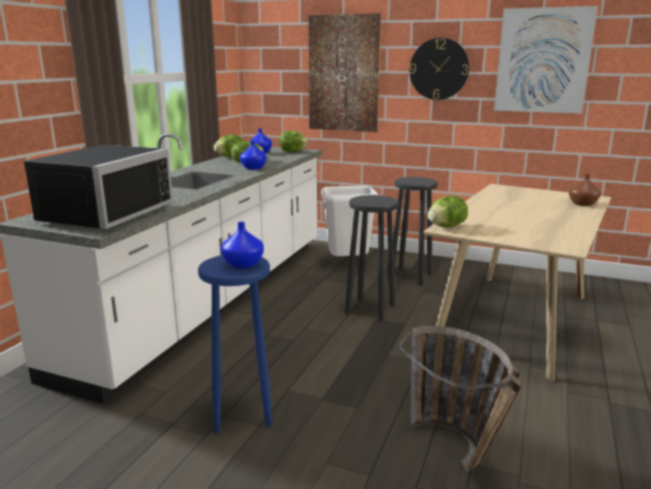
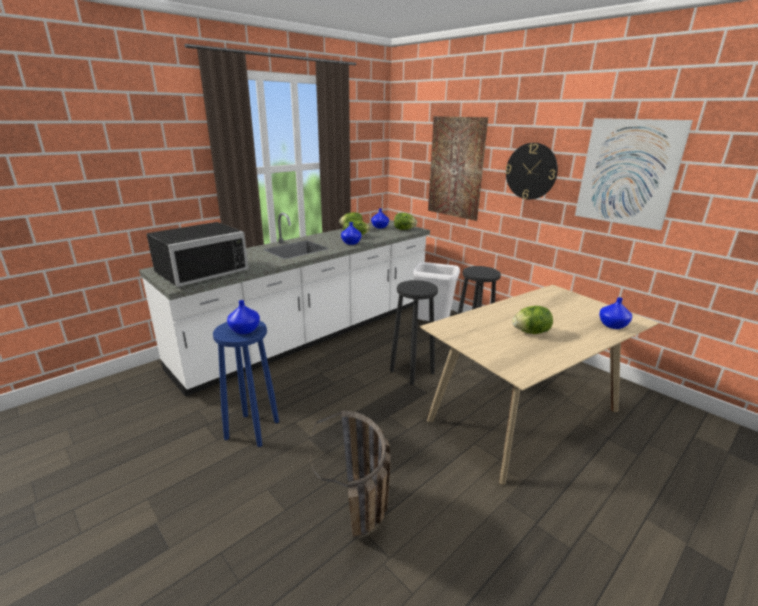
camera: 25 degrees right, 5 degrees up
(446, 227) = (444, 325): lettuce -> lettuce (530, 332)
(583, 204) = (613, 325): brown vase -> blue vase

